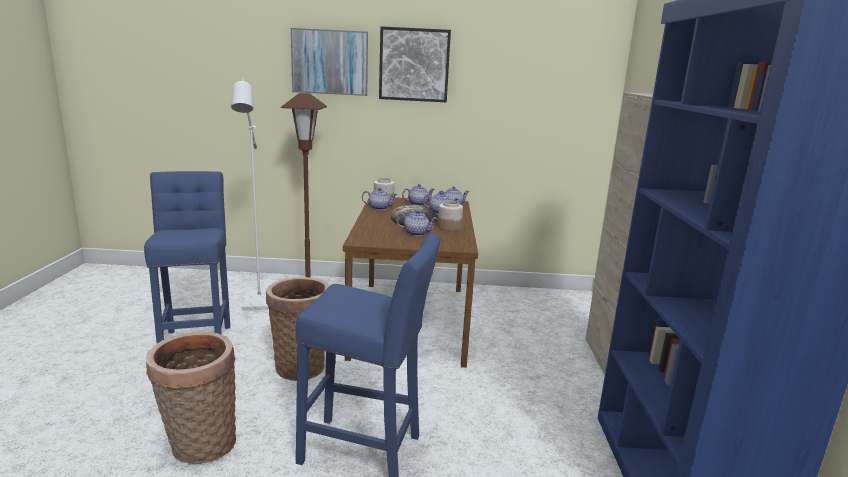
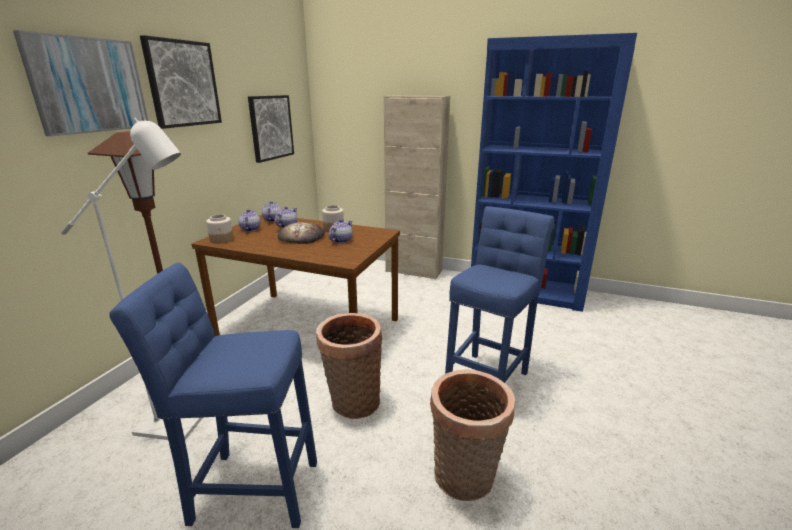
camera: 70 degrees left, 5 degrees up
(379, 208) = (246, 244): teapot -> none
(527, 118) = (271, 127): none -> picture

